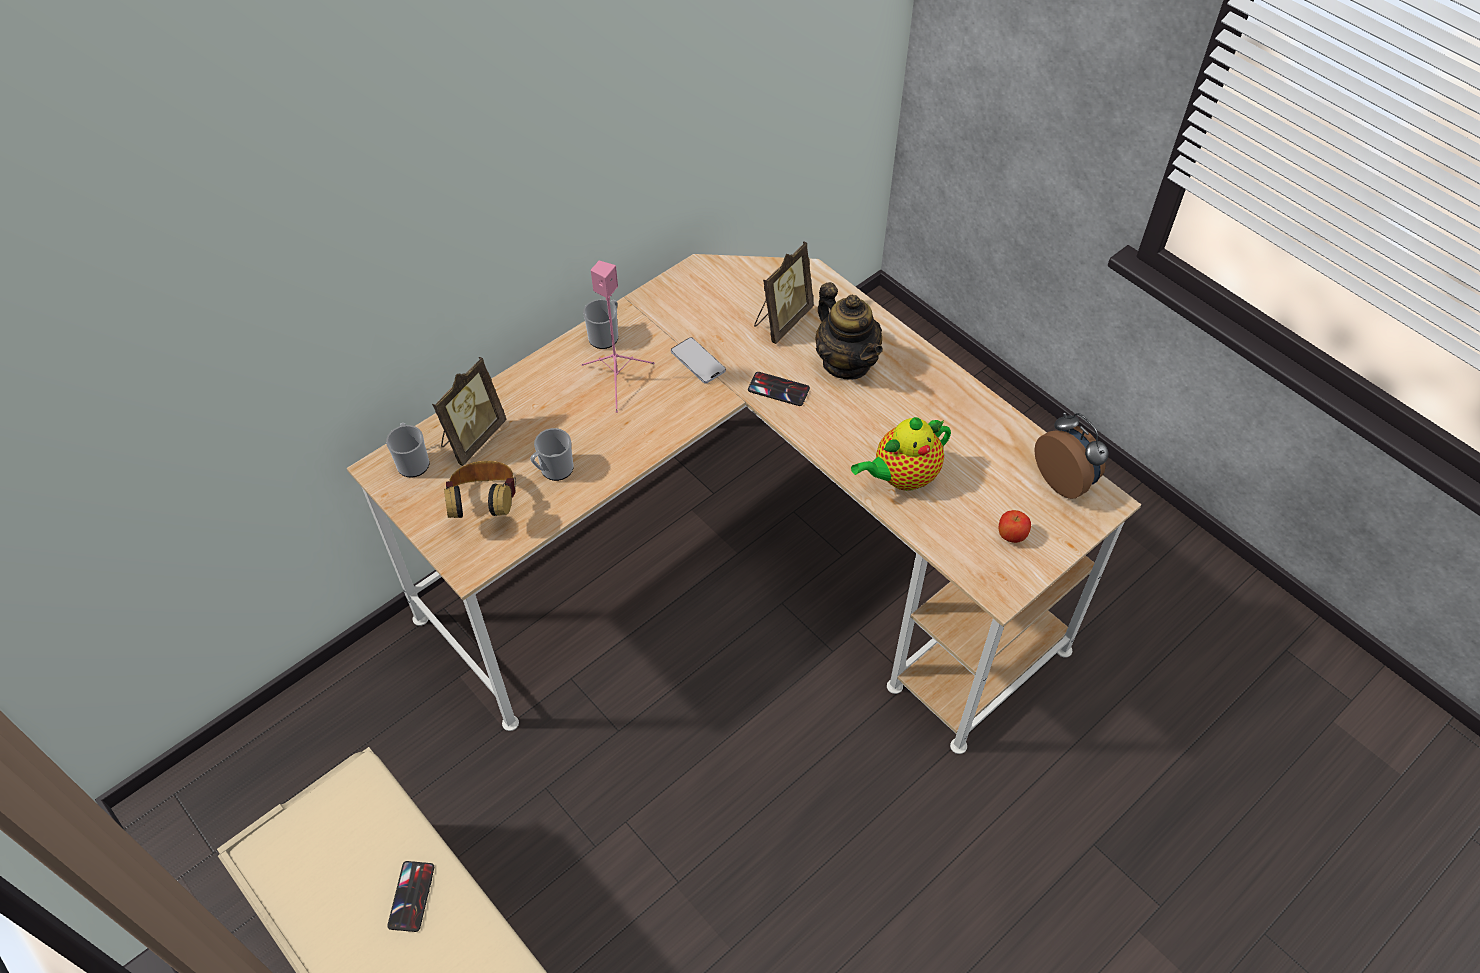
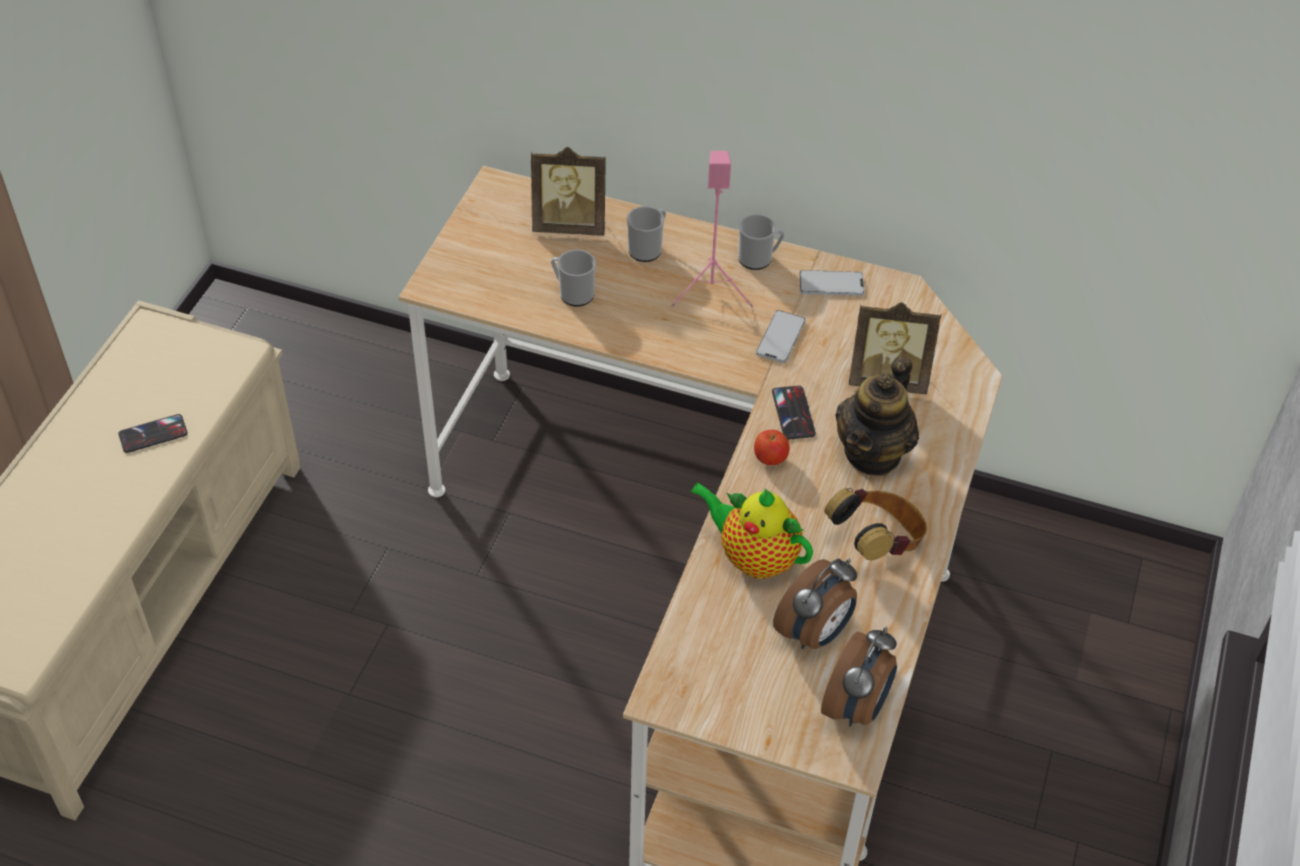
camera: 60 degrees right, 5 degrees down
(412, 461) = (517, 200): mug -> mug (647, 248)
(485, 505) = (503, 266): headphones -> headphones (876, 543)
(665, 306) = (831, 284): none -> phone
(990, 473) = (815, 633): none -> alarm clock
(1011, 535) = (743, 681): apple -> apple (770, 459)

